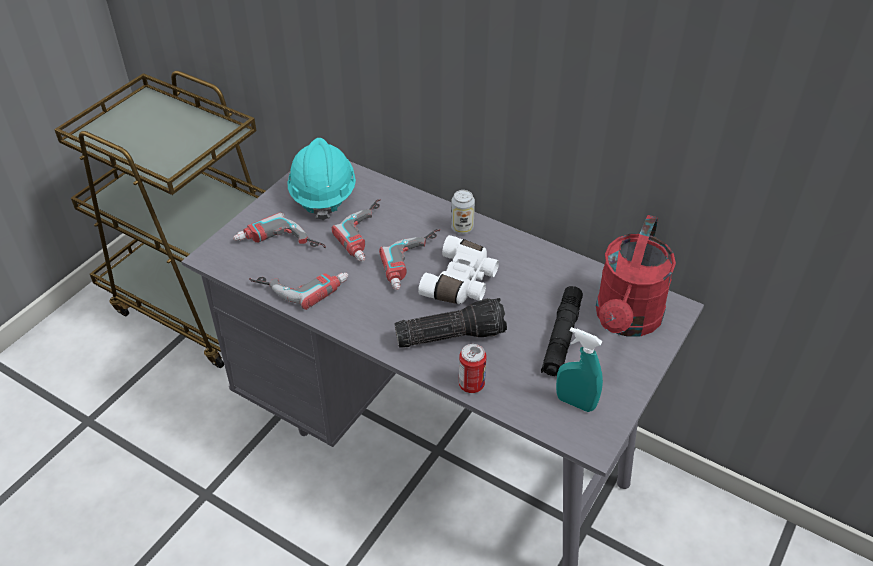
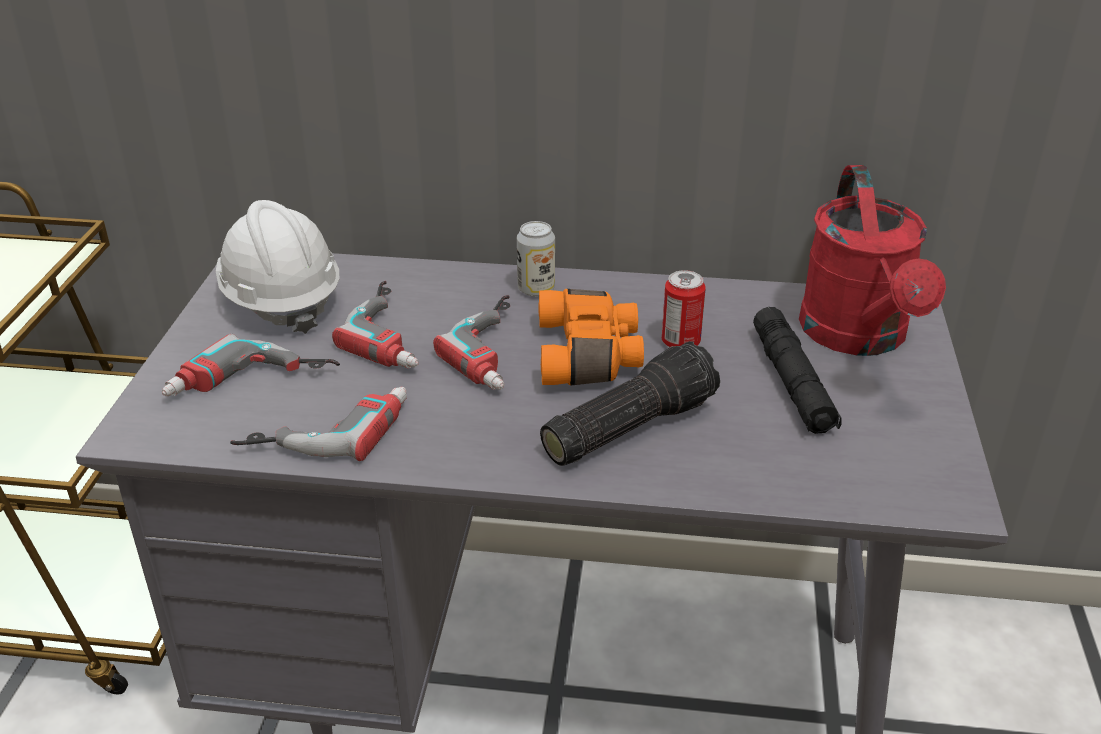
camera: 25 degrees left, 10 degrees down
(323, 194) = (281, 301): turquoise hard hat -> white hard hat
(462, 282) = (590, 355): white binoculars -> orange binoculars
(471, 384) = (714, 483): can -> can (680, 342)
(575, 402) = (884, 457): turquoise spray bottle -> none

